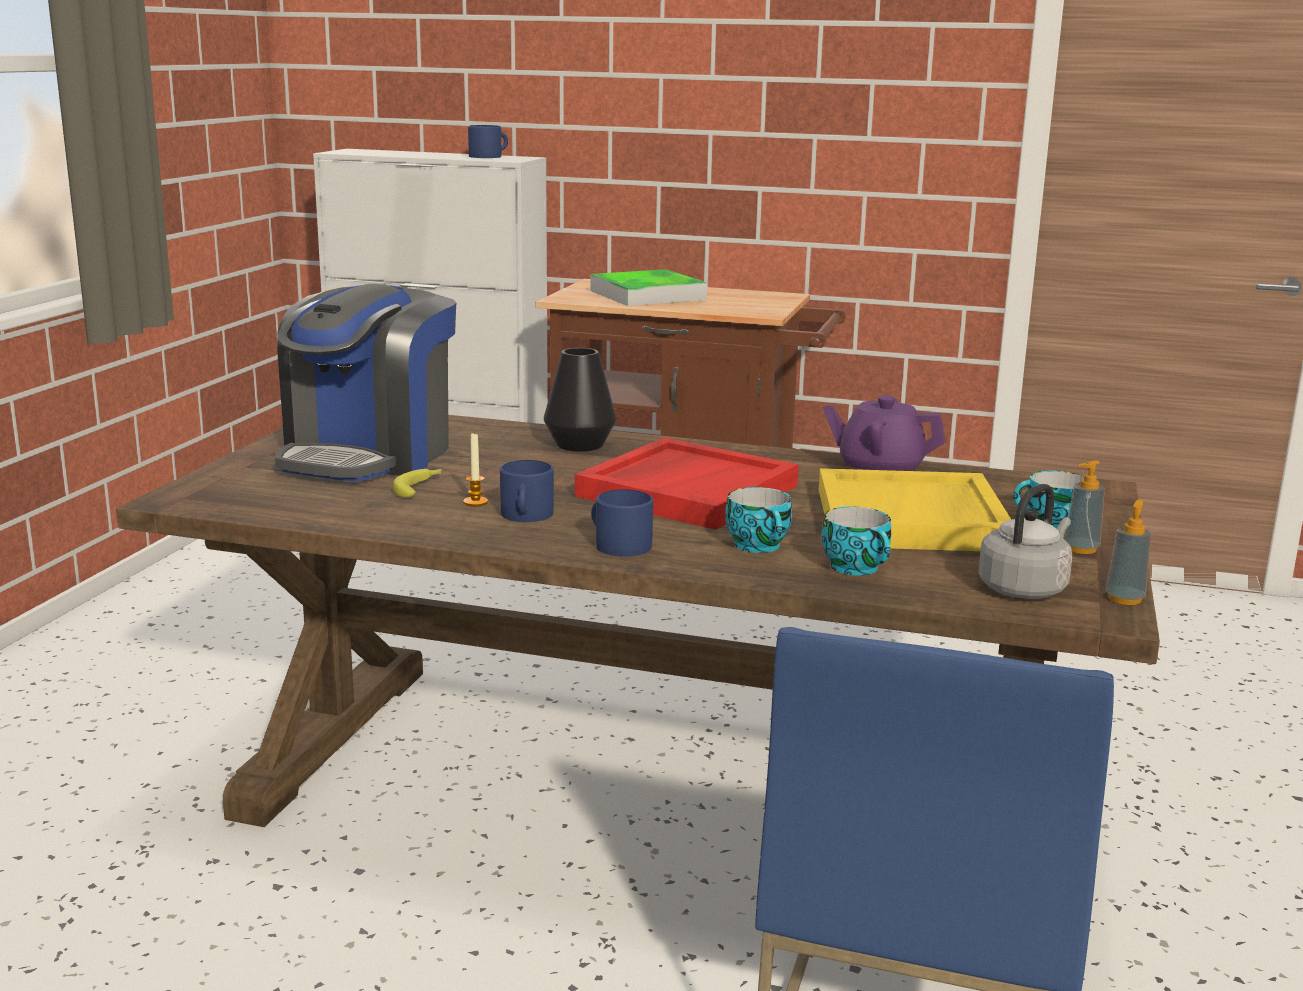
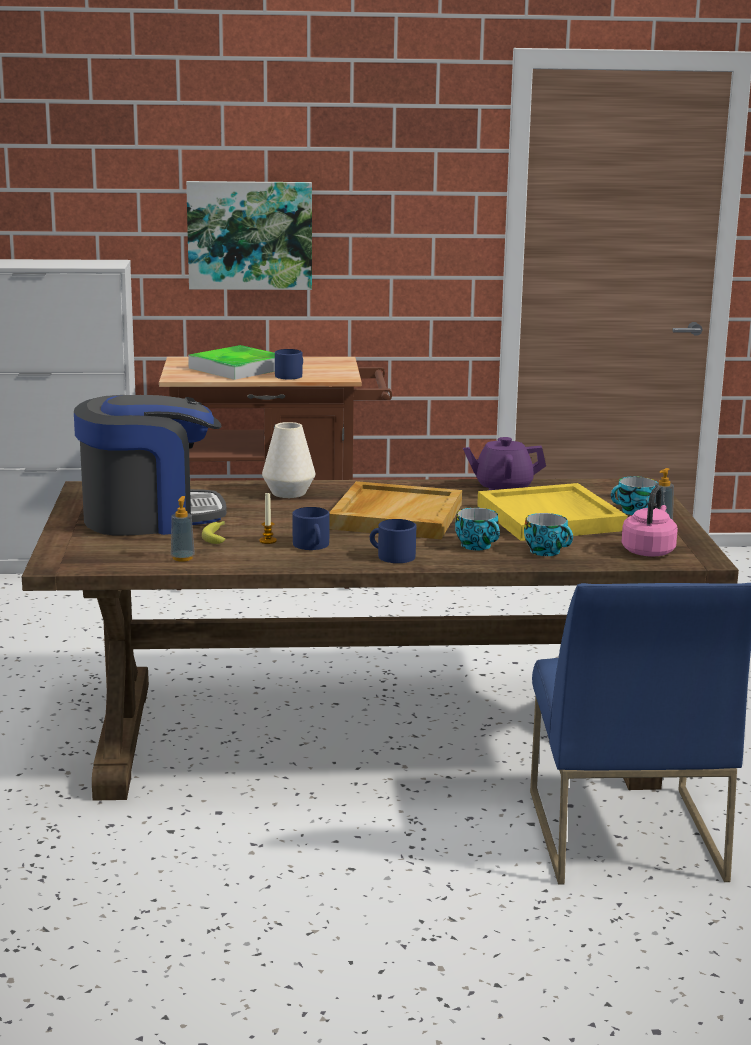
camera: 20 degrees left, 0 degrees up
(368, 455) = (150, 517): coffee machine -> coffee machine turned 105 degrees counterclockwise
(489, 156) = (86, 262): blue mug -> blue mug (291, 375)
(580, 445) = (289, 493): black vase -> white vase
(687, 490) = (395, 516): red tray -> beige tray
(689, 132) = (250, 235): none -> picture
(1024, 588) = (649, 551): grey kettle -> pink kettle
(1124, 599) = (705, 549): soap dispenser -> soap dispenser (182, 558)

